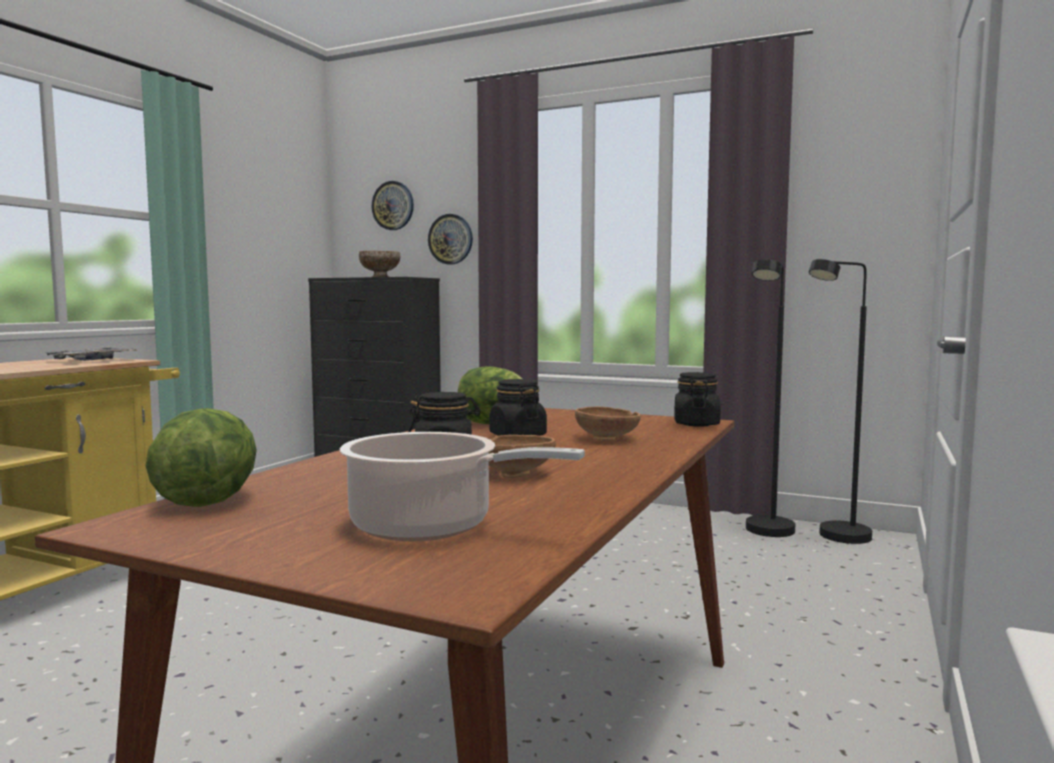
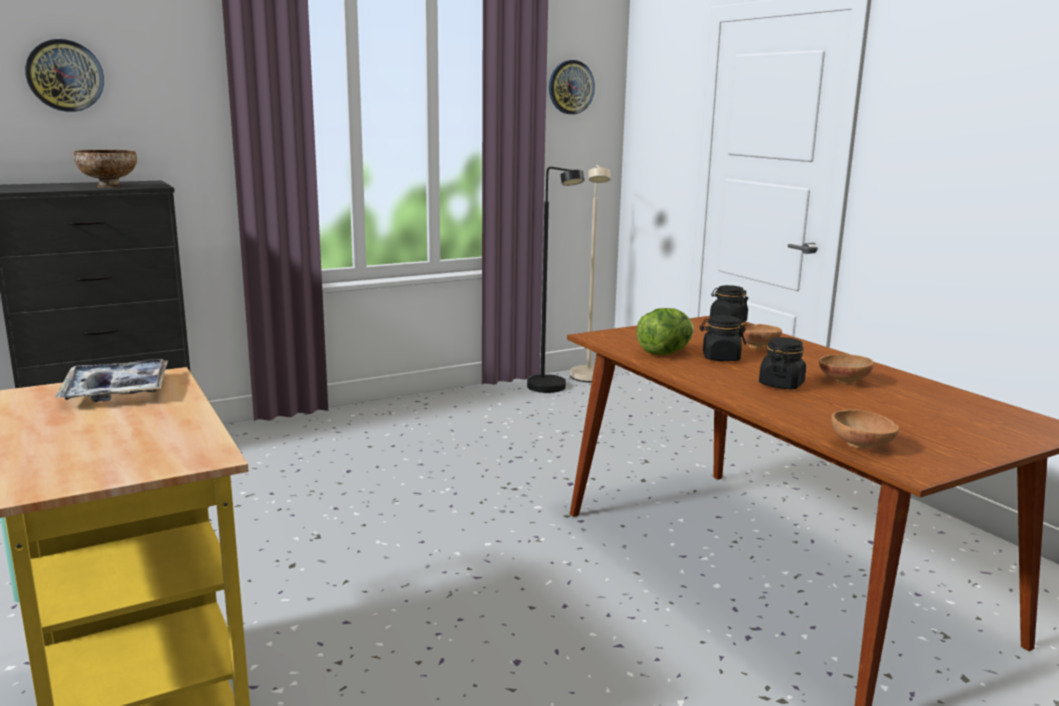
camera: 55 degrees left, 10 degrees up
(207, 501) = (862, 446): lettuce -> brown bowl
(430, 527) = (954, 415): cooking pot -> none
(451, 239) = (172, 128): wall clock -> wall clock (571, 87)
(837, 538) = (589, 380): black floor lamp -> beige floor lamp

